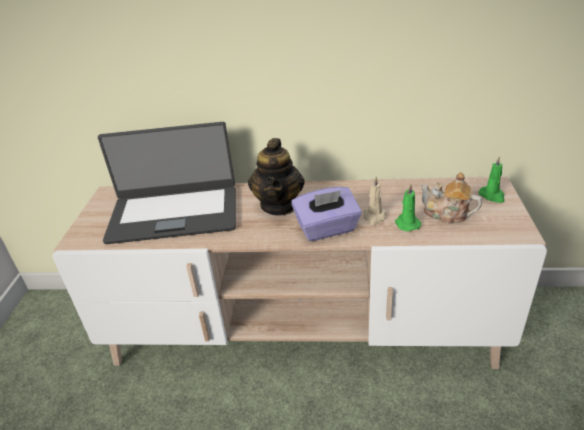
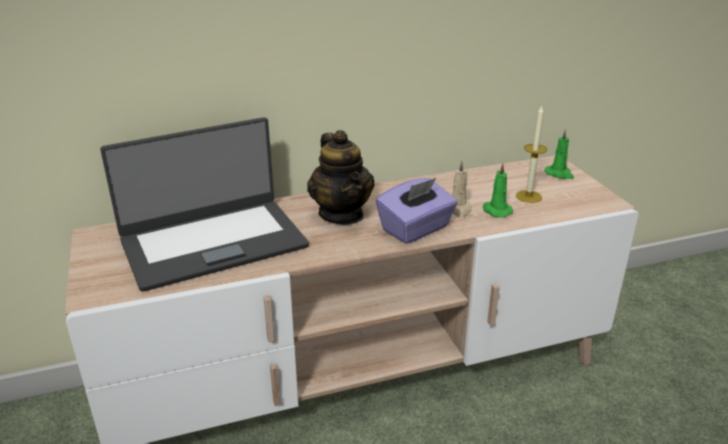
camera: 25 degrees left, 5 degrees down
(446, 214) = (528, 196): teapot -> candle

